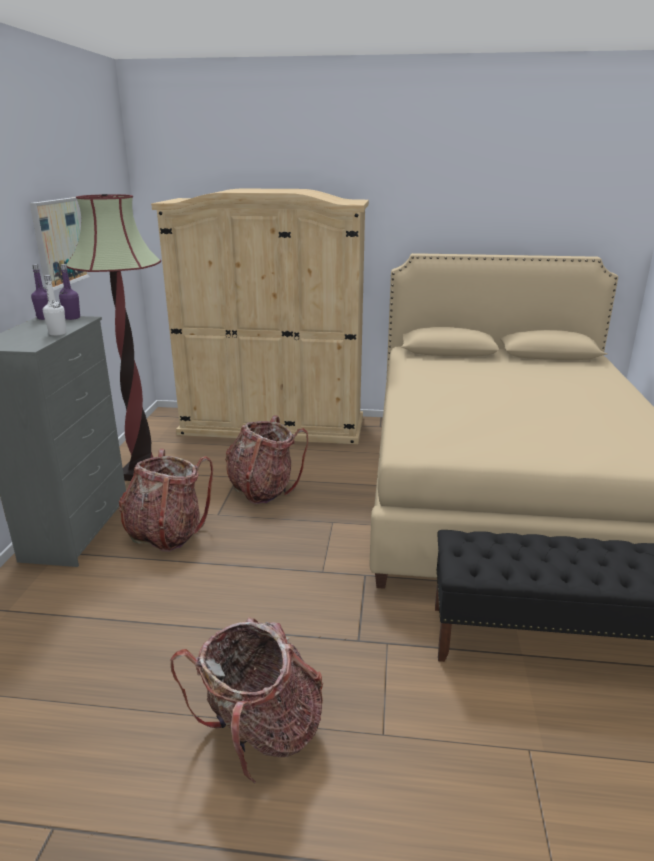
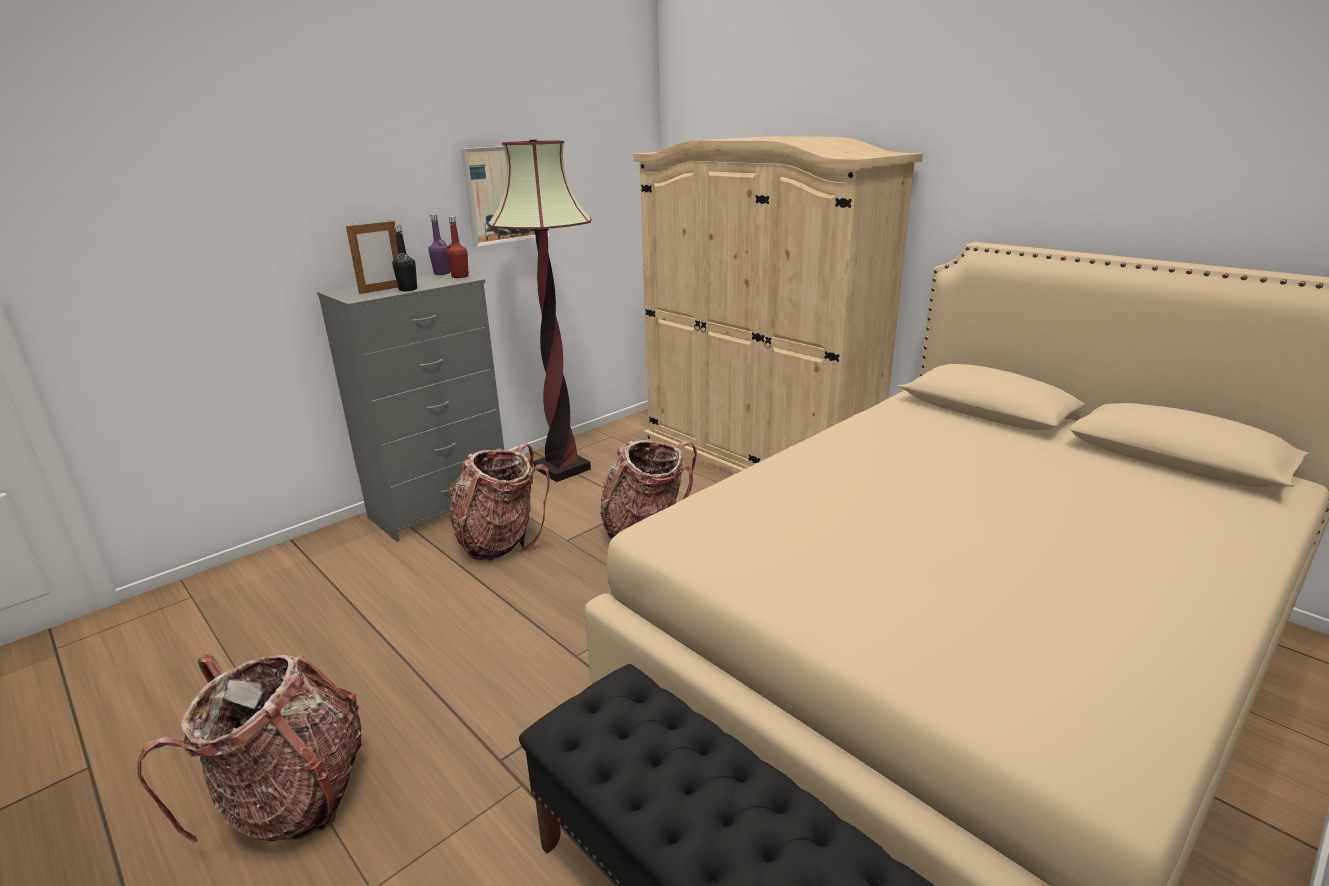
camera: 40 degrees right, 0 degrees up
(32, 337) = (382, 290): none -> picture frame
(57, 333) = (408, 289): white bottle -> black bottle
(72, 318) = (460, 276): purple bottle -> red bottle

